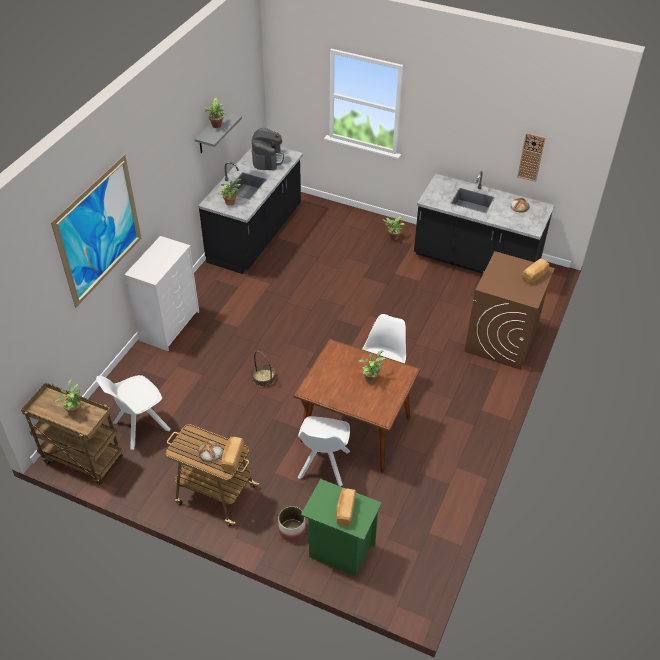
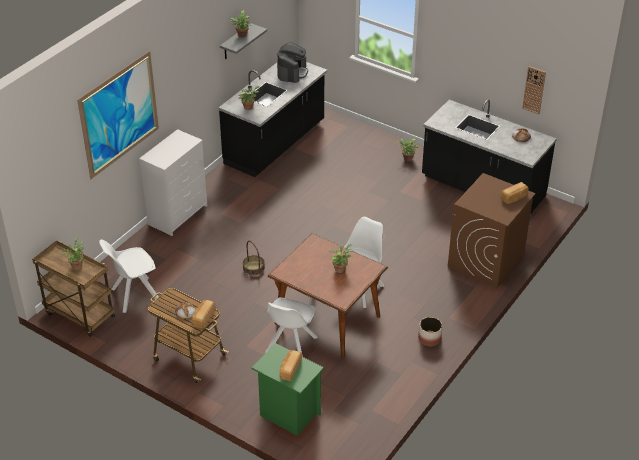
camera: 10 degrees right, 5 degrees down
(292, 530) = (250, 393): planter -> planter (429, 339)

